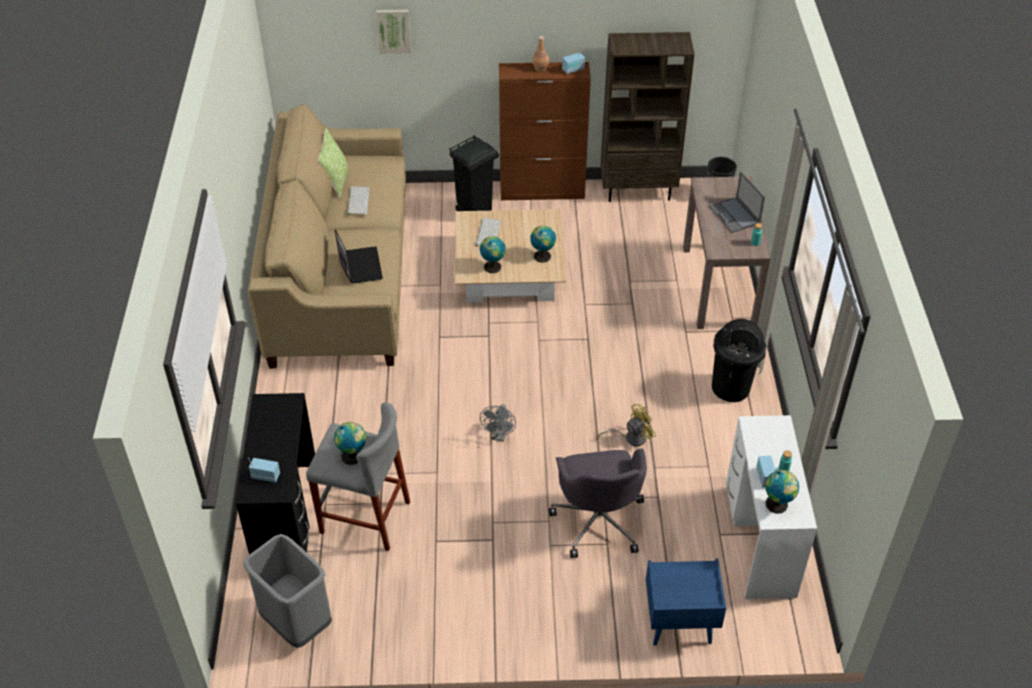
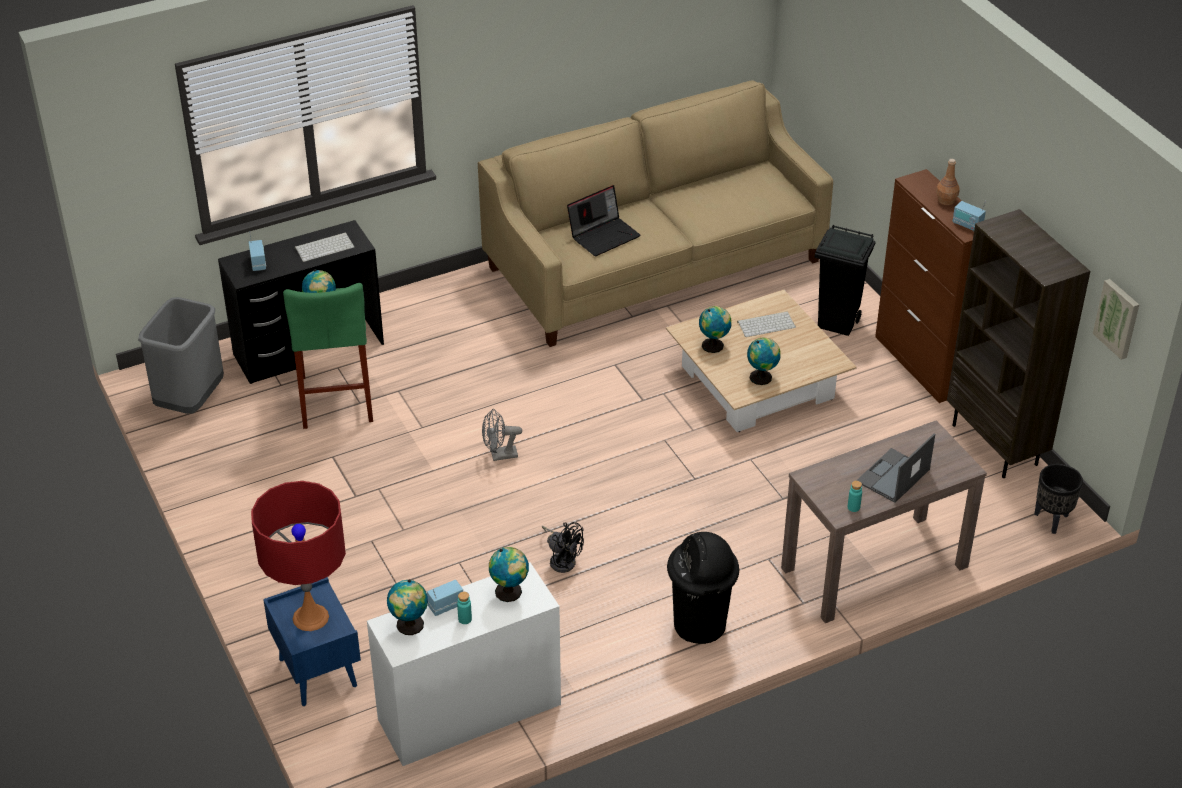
camera: 65 degrees right, 5 degrees down
(336, 182) = (723, 176): pillow -> none
(357, 200) = (703, 199): keyboard -> keyboard (325, 247)
(365, 517) = (336, 398): grey stool -> green stool
(394, 30) = (862, 61): picture -> picture (1118, 318)
(598, 520) = (425, 568): grey office chair -> none
(631, 437) = (562, 559): yellow fan -> black fan
(685, 585) = (310, 617): none -> red table lamp
(766, 437) = (510, 592): none -> globe

